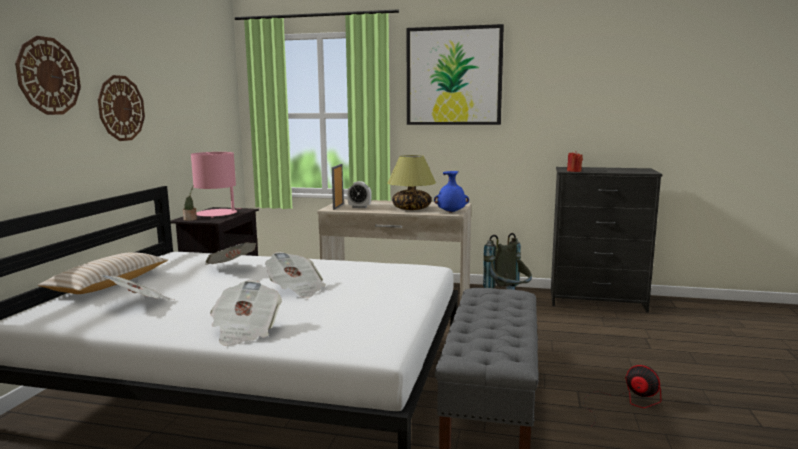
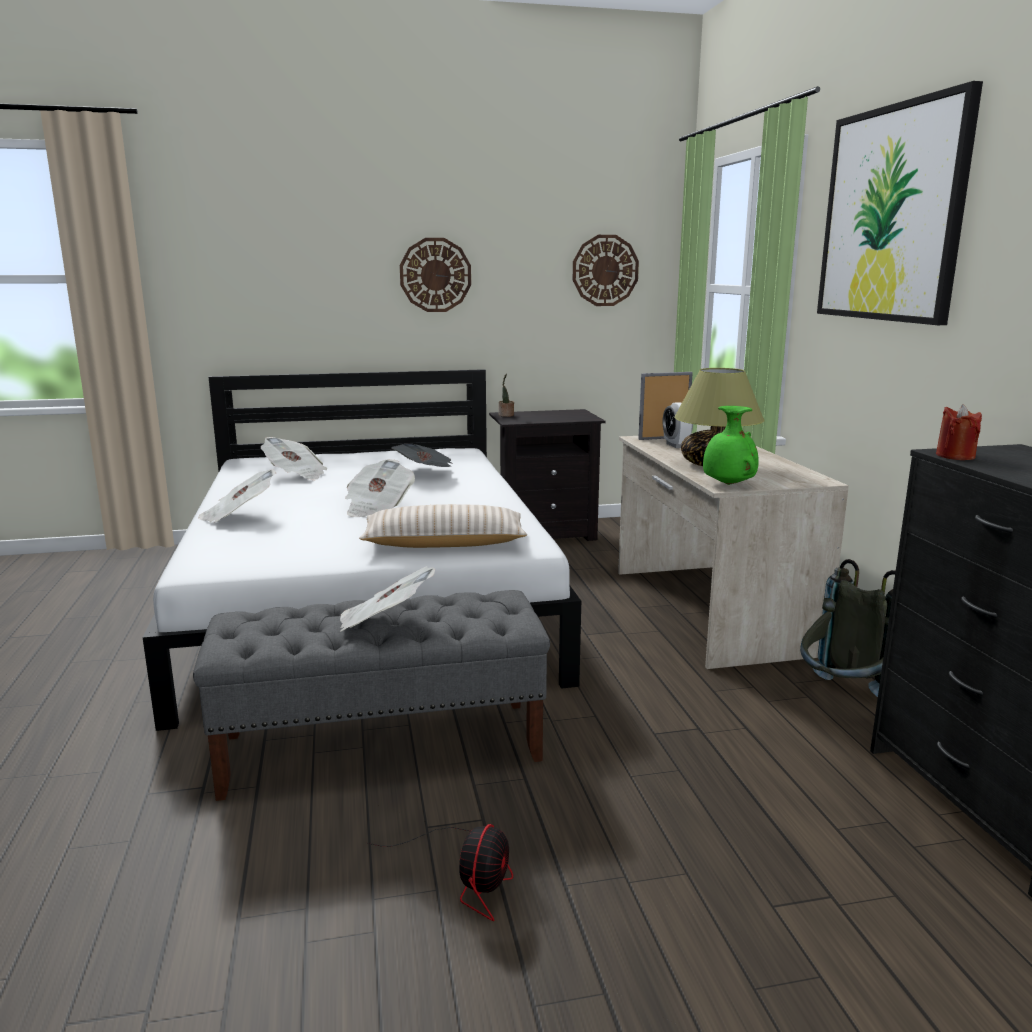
camera: 65 degrees right, 5 degrees up
(48, 76) = (338, 243): wall clock -> wall clock (605, 270)
(109, 284) = (344, 456): beige pillow -> beige pillow (444, 543)
(217, 214) = (547, 416): pink table lamp -> none
(451, 212) = (727, 484): blue vase -> green vase
(503, 318) = (384, 623): none -> newspaper

